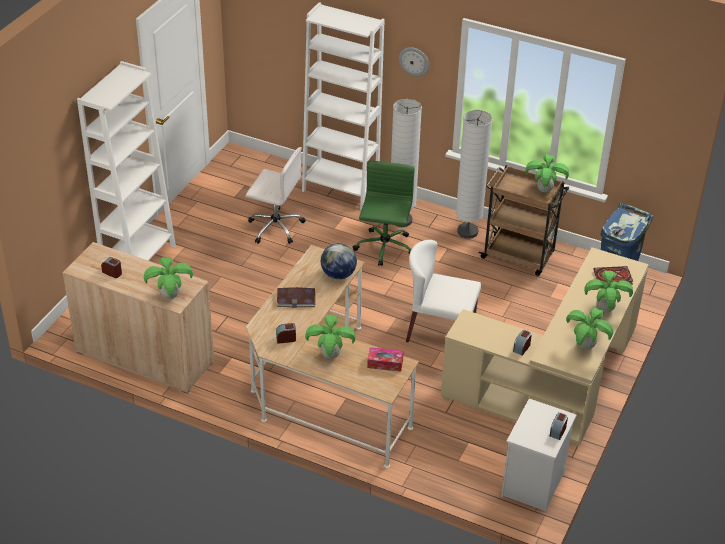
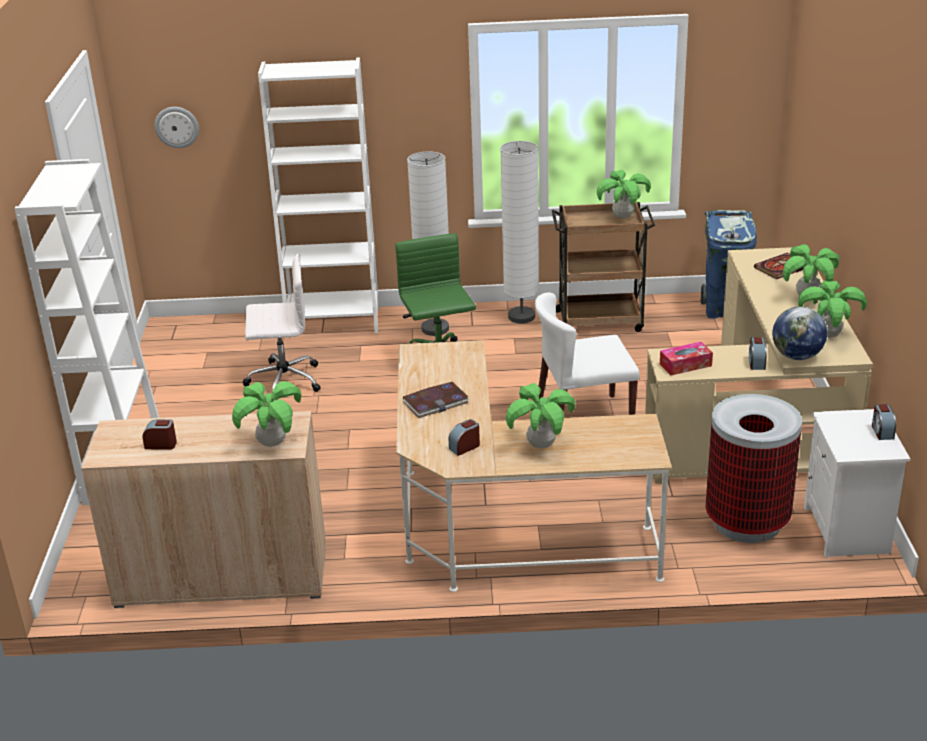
camera: 25 degrees left, 10 degrees down
(338, 275) = (464, 362): globe -> globe (796, 356)
(385, 363) = (618, 429): tissue box -> tissue box (685, 365)
(414, 61) = (408, 107): wall clock -> wall clock (177, 127)
(475, 450) = (746, 522): none -> trash can

